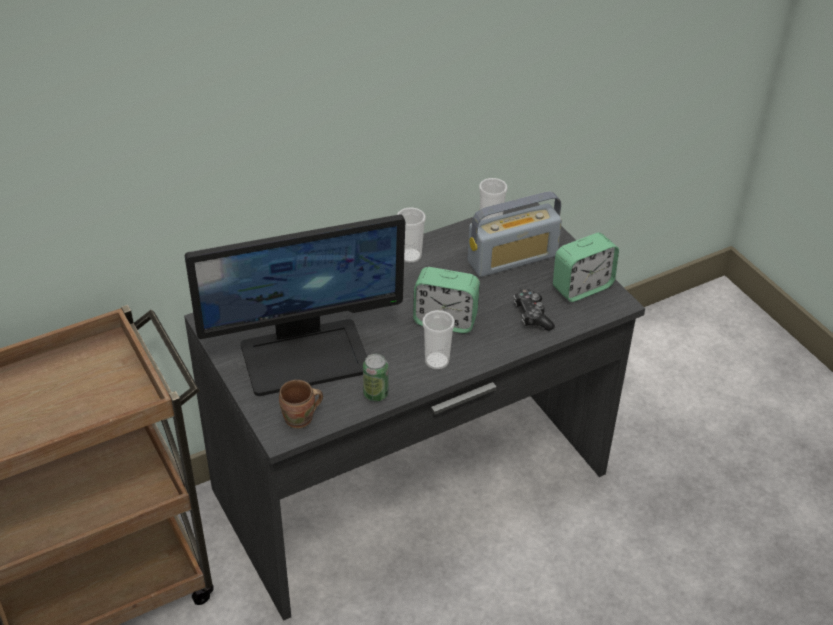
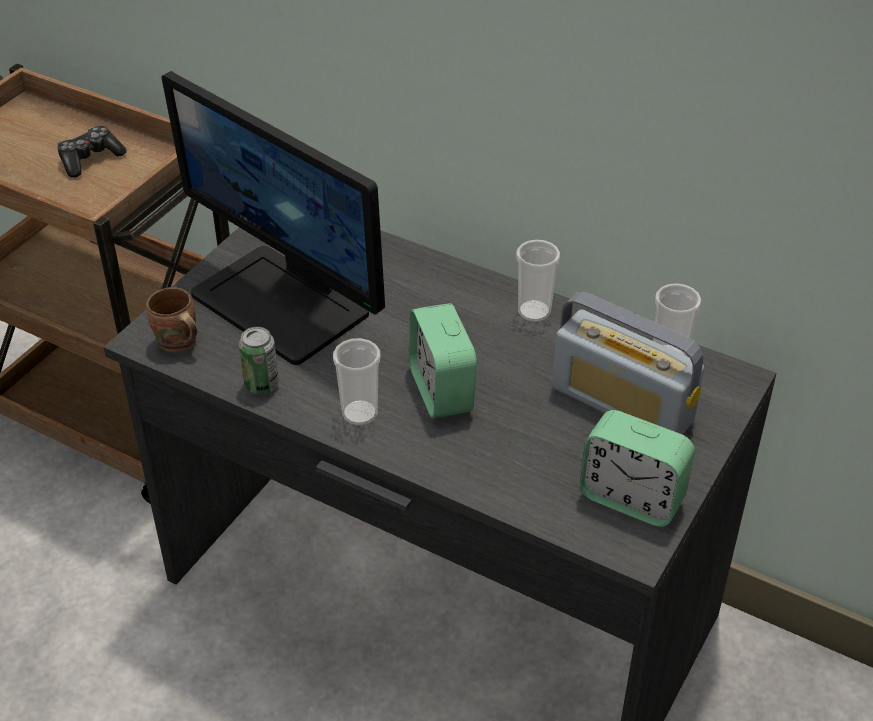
camera: 60 degrees right, 0 degrees up
(532, 315) = (524, 468): game controller -> game controller (90, 159)

